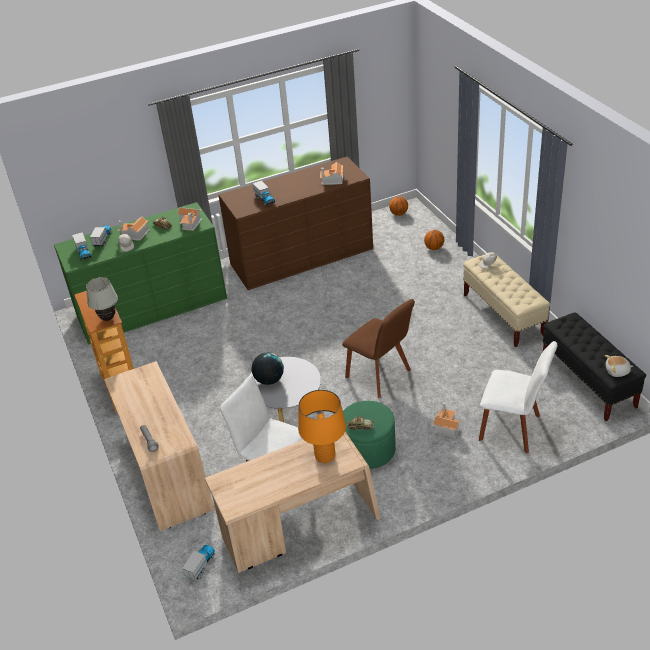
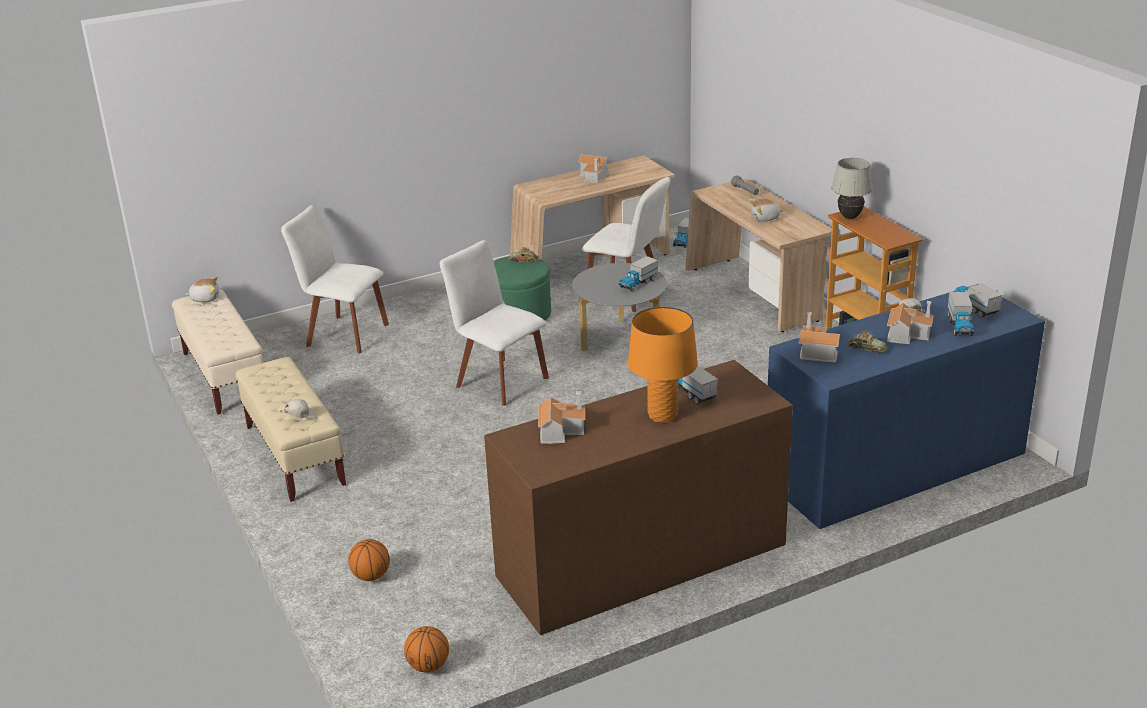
camera: 175 degrees right, 10 degrees down
(150, 396) = (765, 218): none -> plush toy
(152, 306) = (895, 467): green dresser -> blue dresser
(269, 380) = (638, 283): globe -> toy truck
(325, 456) = (556, 187): orange table lamp -> orange table lamp (662, 416)
(380, 375) = (499, 380): brown chair -> white chair
(446, 427) = (423, 334): toy house -> toy house (594, 176)
(588, 382) = (224, 377): black bench -> beige bench

